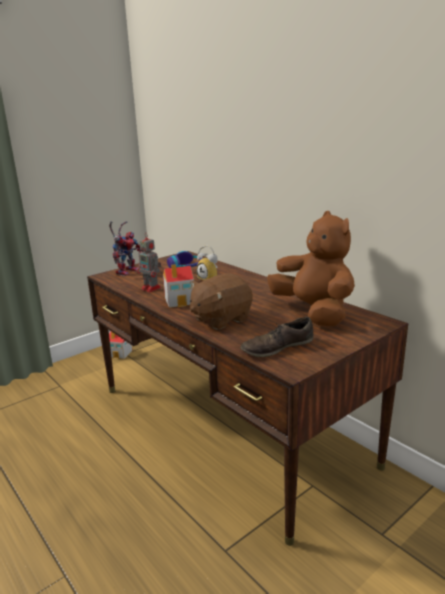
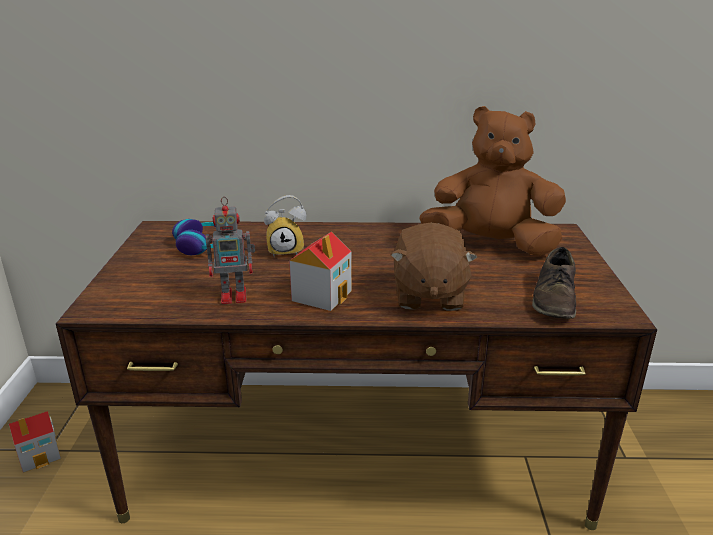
camera: 50 degrees left, 5 degrees up
(127, 271) = (118, 285): toy robot -> none

